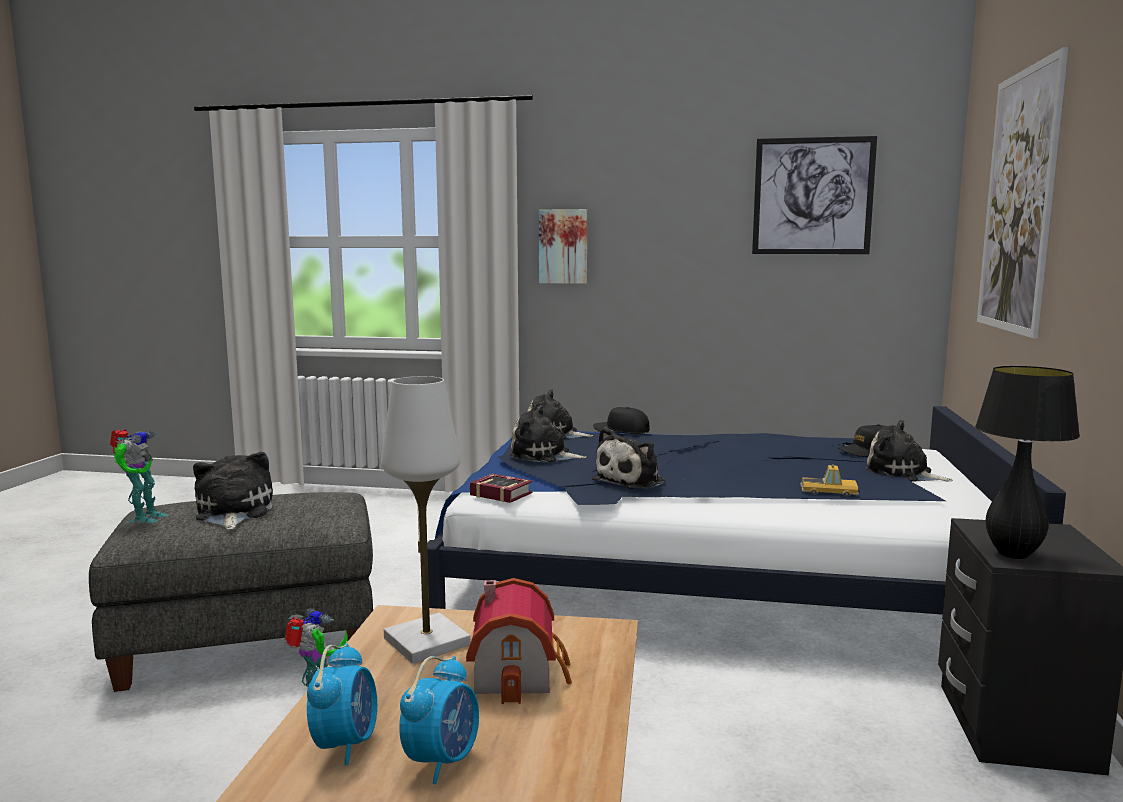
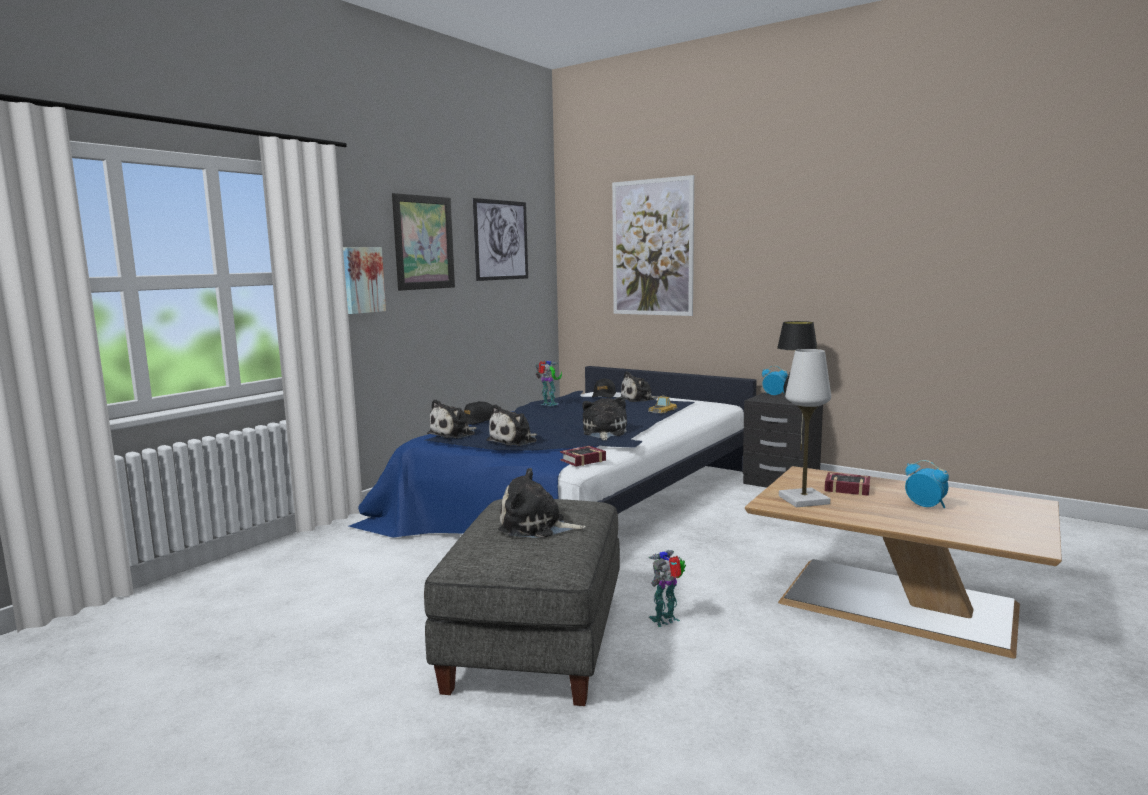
camera: 65 degrees left, 0 degrees up
(143, 518) = (510, 557): toy robot -> toy robot (549, 405)
(346, 744) = (911, 519): alarm clock -> alarm clock (774, 395)
(519, 672) = (845, 488): toy house -> book
(632, 481) = (603, 432): plush toy -> plush toy turned 150 degrees counterclockwise
(660, 202) = (424, 242): none -> picture

